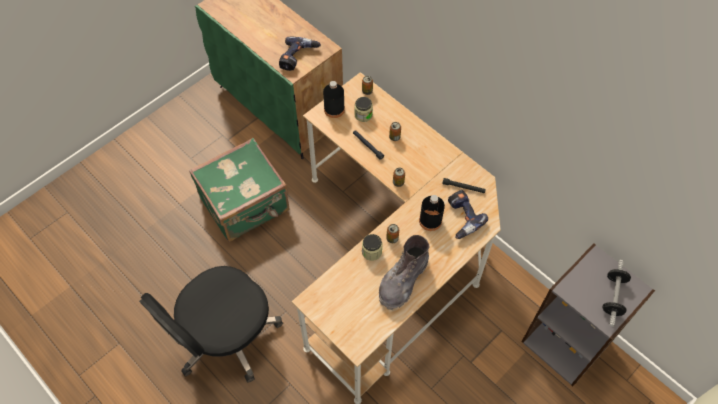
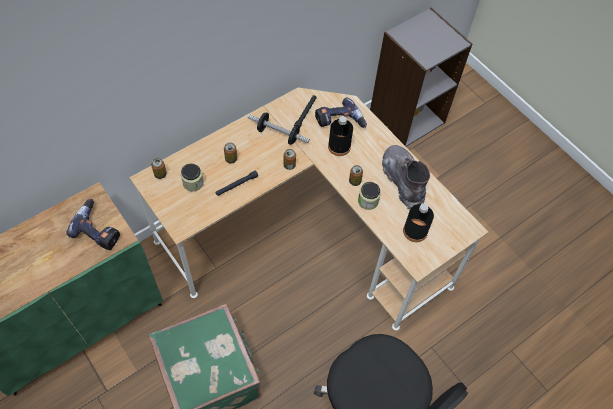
camera: 85 degrees left, 0 degrees up
(334, 109) = (177, 210): black bottle -> black bottle (415, 231)
(403, 281) = (402, 180): grey boot -> grey boot turned 150 degrees counterclockwise
(613, 297) = (435, 33): dumbbell -> dumbbell (278, 134)

